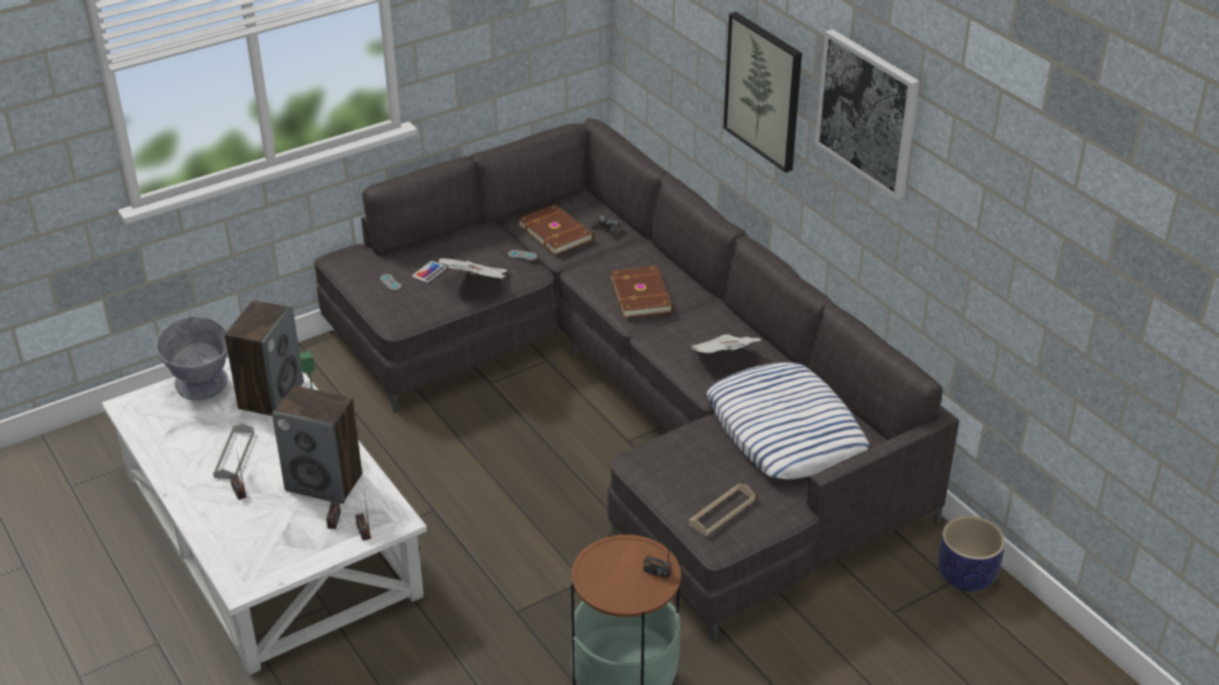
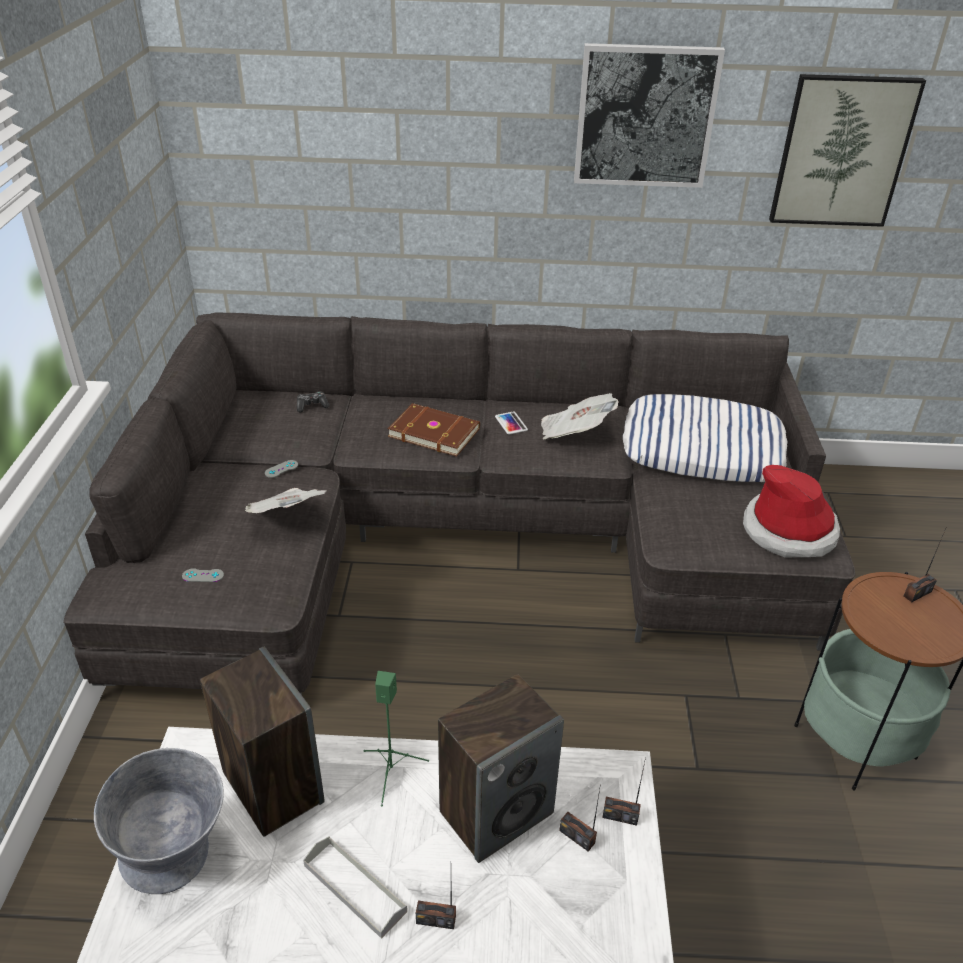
camera: 55 degrees left, 0 degrees up
(429, 272) = (224, 539): phone -> phone (511, 423)
(556, 232) = (276, 433): brown book -> none
(722, 512) = (789, 530): beige tray -> hat
(764, 91) = (475, 163): picture -> picture (842, 151)
(966, 576) = (827, 483): planter -> none

